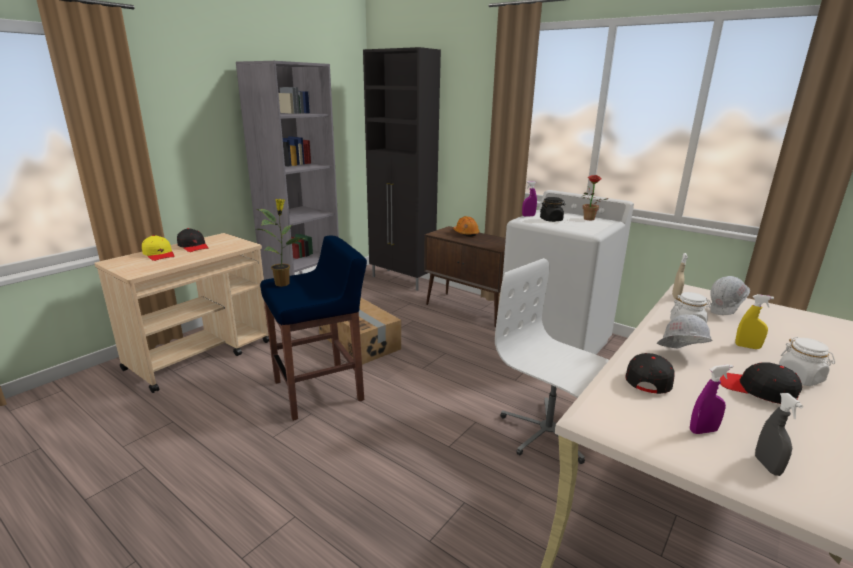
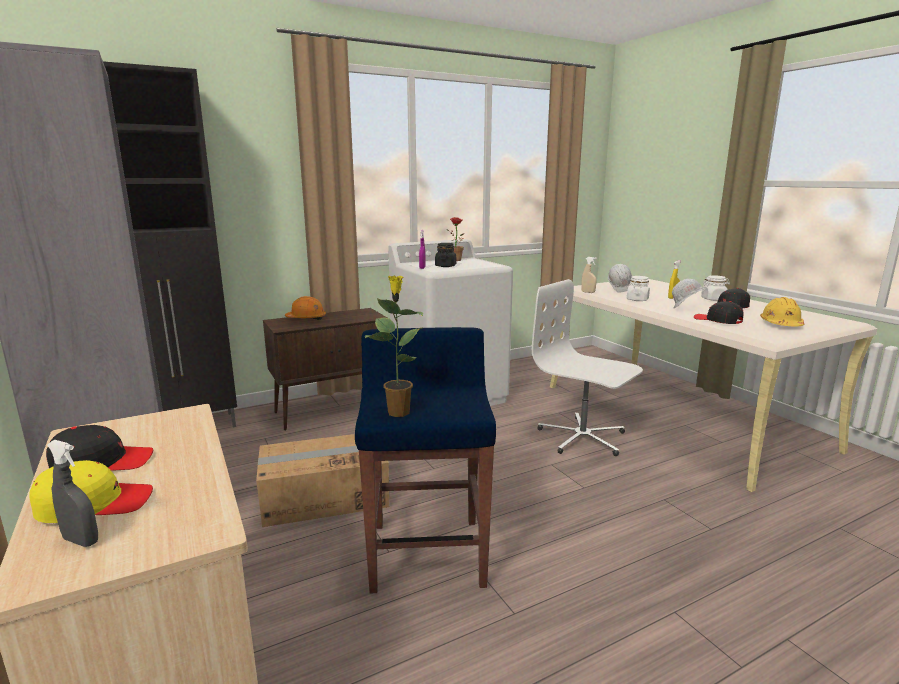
camera: 65 degrees left, 5 degrees down
(547, 432) = (582, 437): white office chair -> white office chair turned 60 degrees clockwise
(703, 431) = (781, 324): purple spray bottle -> yellow hard hat
(767, 466) = (812, 323): grey spray bottle -> grey spray bottle (81, 541)

